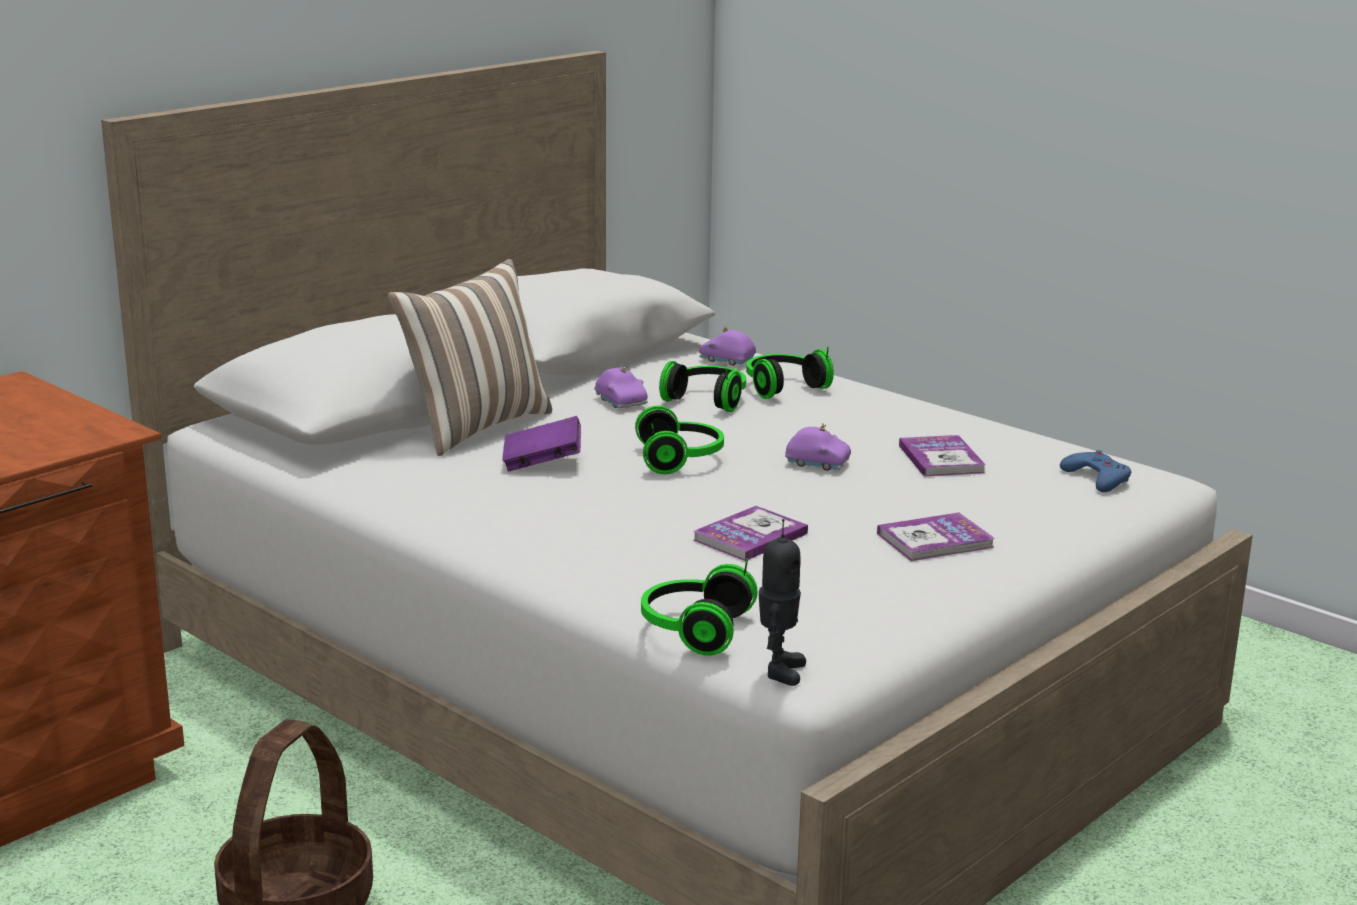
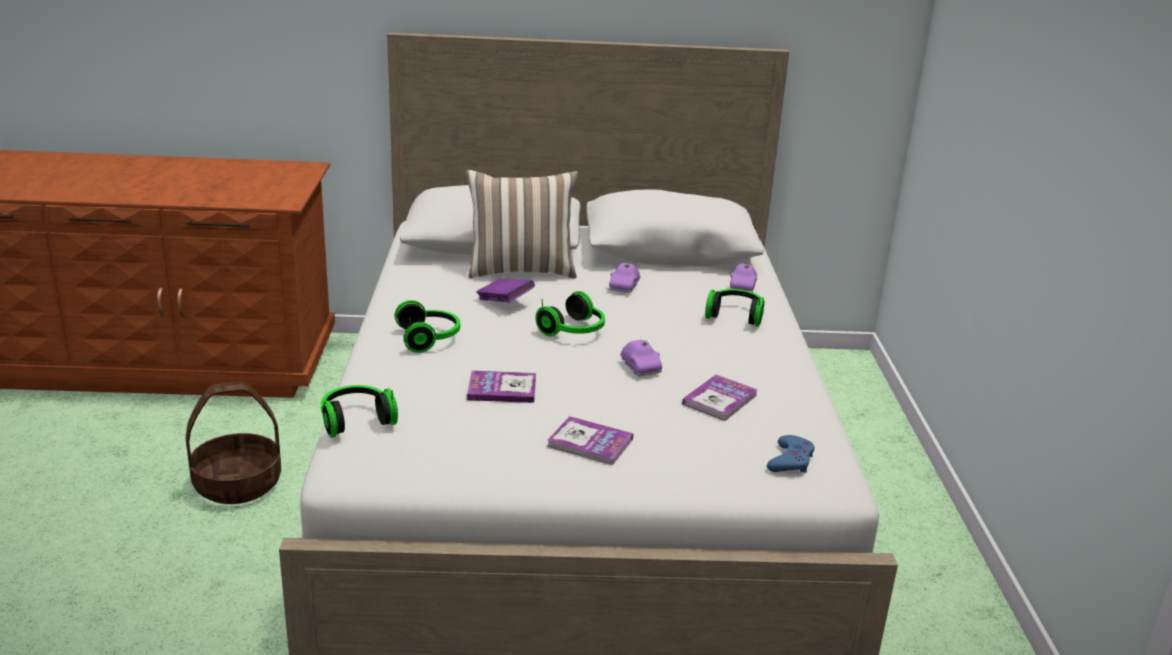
camera: 45 degrees right, 5 degrees up
(708, 400) = (673, 305): headphones -> headphones (429, 338)
(727, 360) = (743, 287): purple toy car -> purple toy car turned 150 degrees counterclockwise
(779, 671) = (337, 463): toy robot -> none

